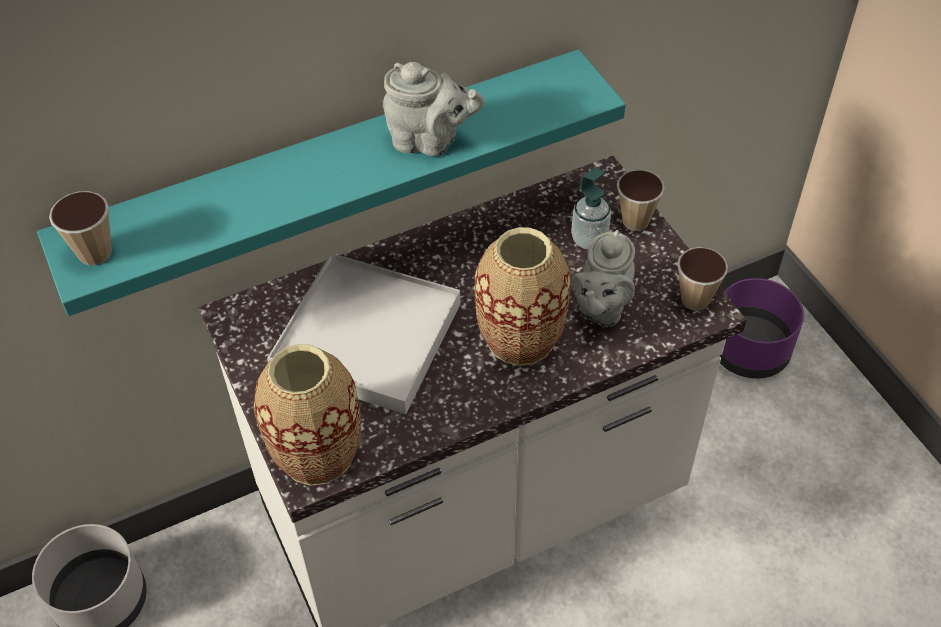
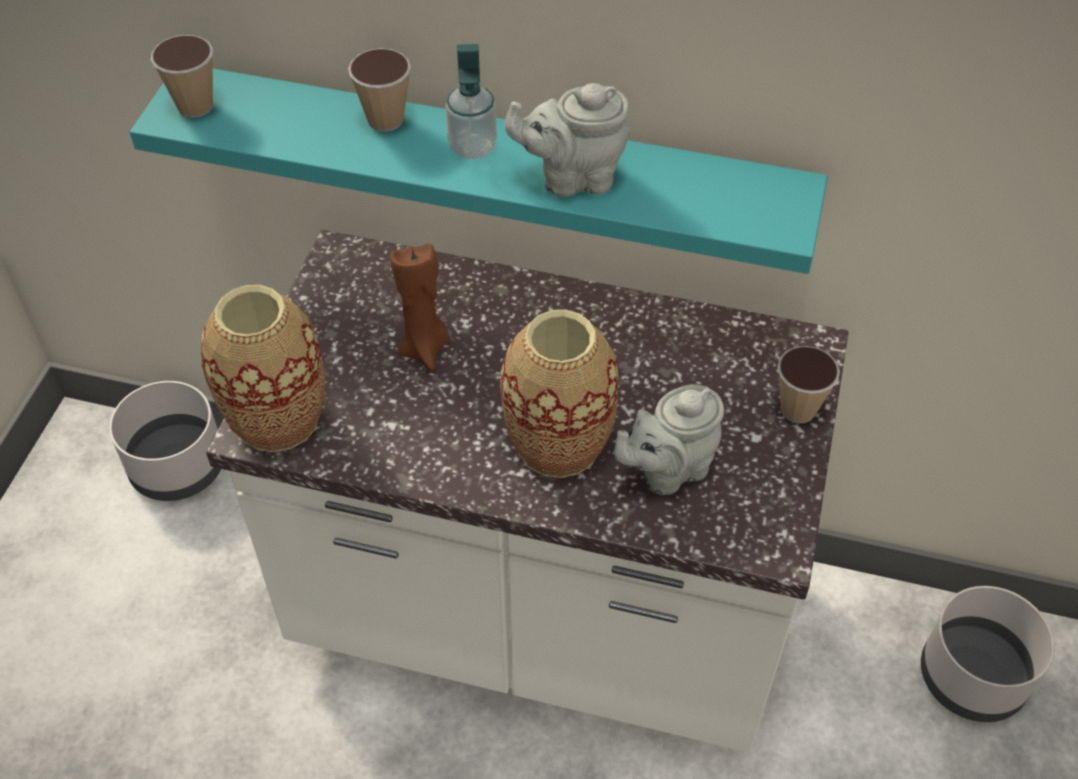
camera: 40 degrees right, 0 degrees up
(367, 337) = (425, 348): white tray -> brown candle
(430, 141) = (572, 178): grey teapot -> grey teapot turned 120 degrees clockwise
(589, 239) = (729, 396): soap dispenser -> soap dispenser (472, 147)
(695, 299) = (774, 528): cup -> cup (385, 120)
(748, 350) = (971, 676): purple planter -> grey planter

